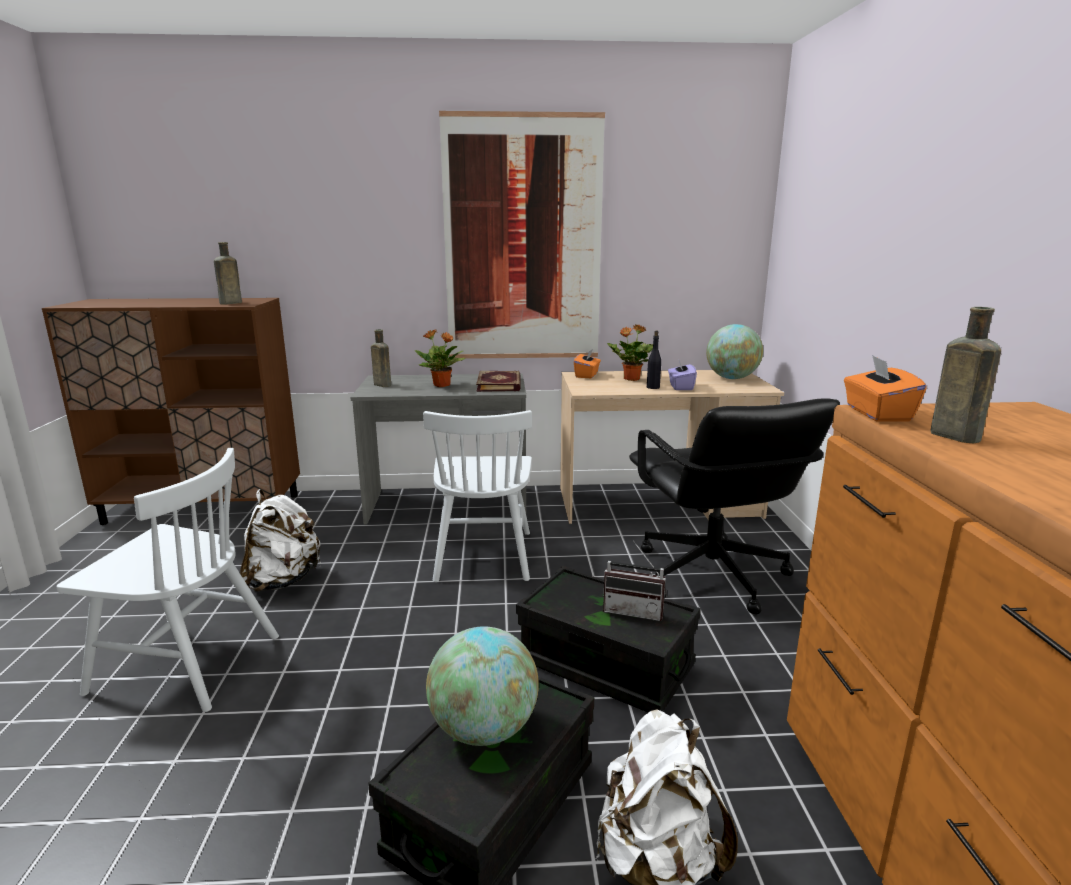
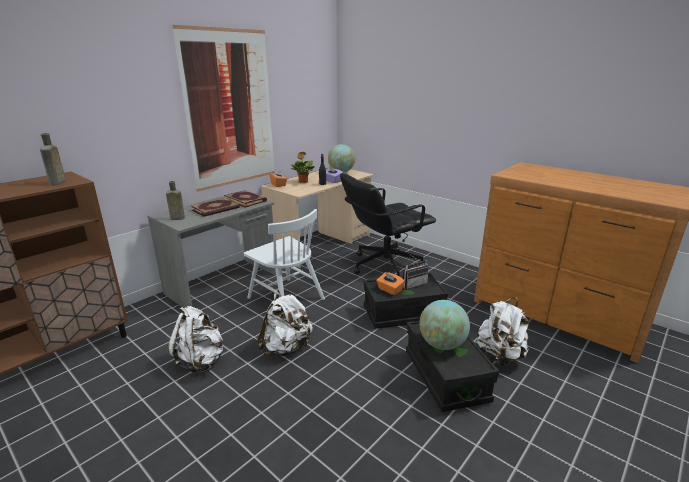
camera: 45 degrees left, 5 degrees up
(185, 663) = (228, 424): white chair -> none
(375, 617) = (286, 348): none -> white backpack
(442, 385) = (216, 209): potted plant -> book
(711, 575) = (384, 265): black office chair -> black office chair turned 120 degrees clockwise
(877, 414) = (508, 175): orange tissue box -> orange tissue box (389, 290)
(951, 435) = (538, 178): brown bottle -> none

